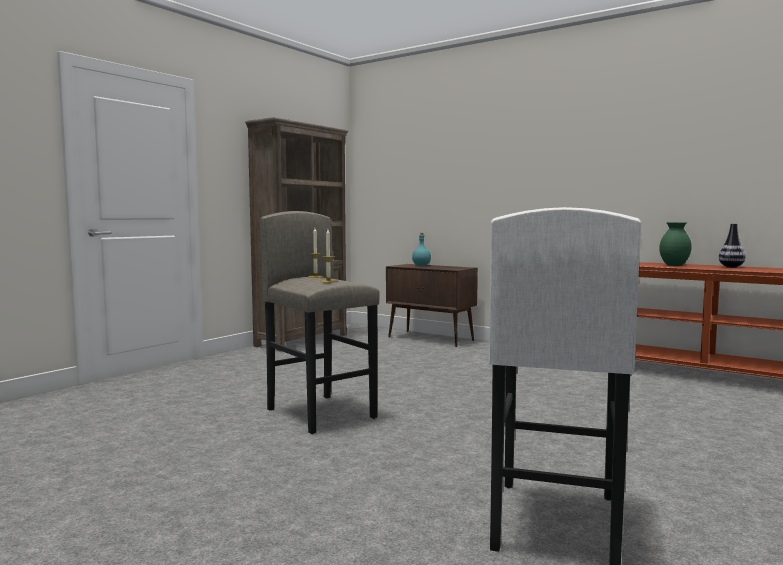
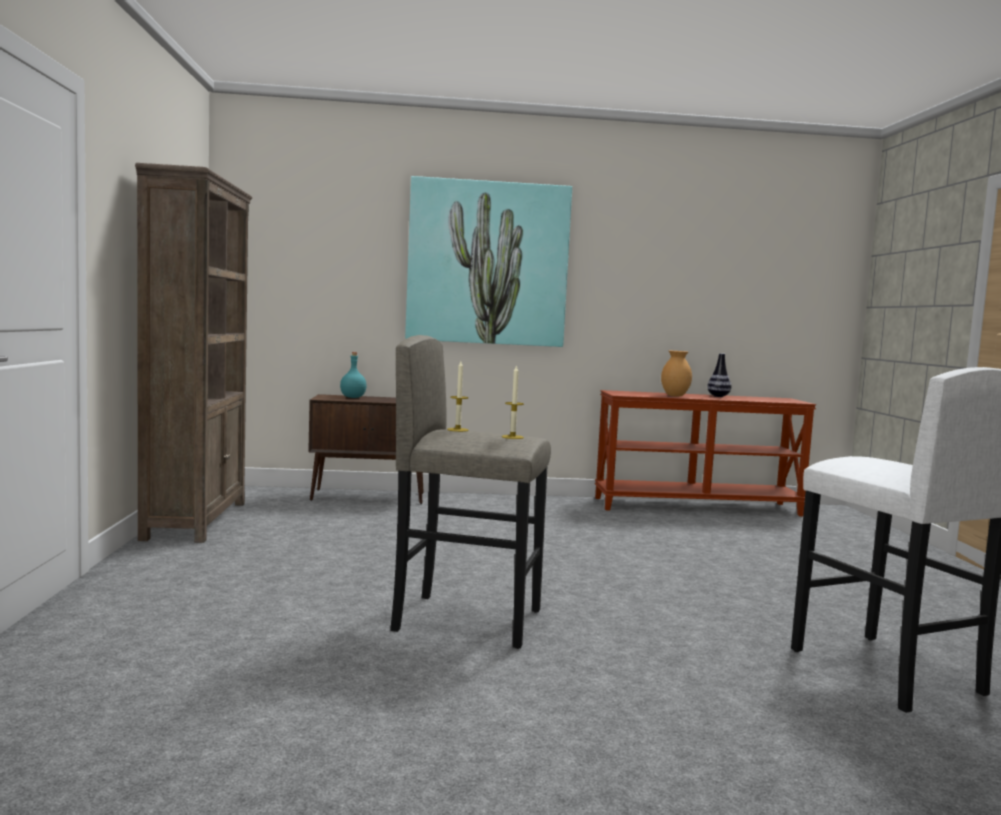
camera: 40 degrees left, 0 degrees up
(520, 158) = (487, 263): none -> picture
(674, 266) = (675, 396): green vase -> brown vase

